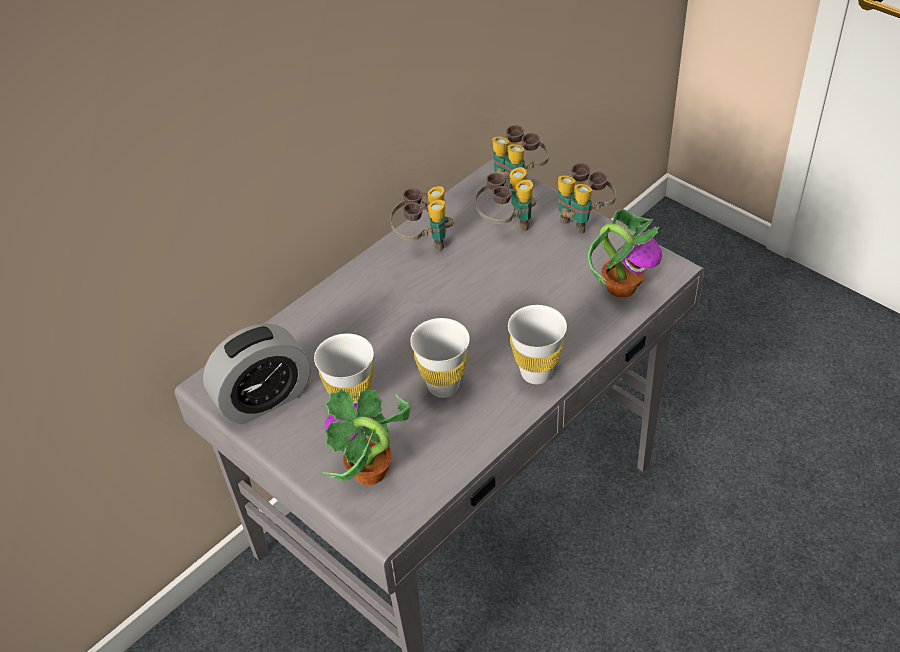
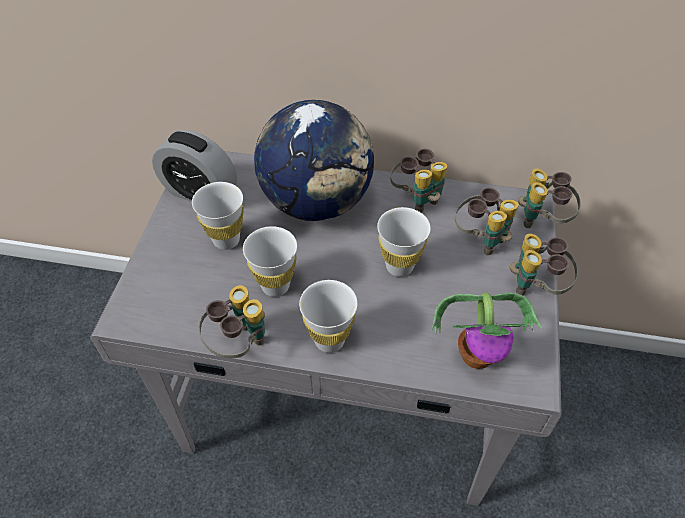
camera: 55 degrees right, 5 degrees up
(364, 313) = (317, 202): none -> globe
(369, 472) = (166, 284): potted plant -> none
(491, 440) = (239, 344): none -> binoculars
(492, 290) = (399, 266): none -> white cup

